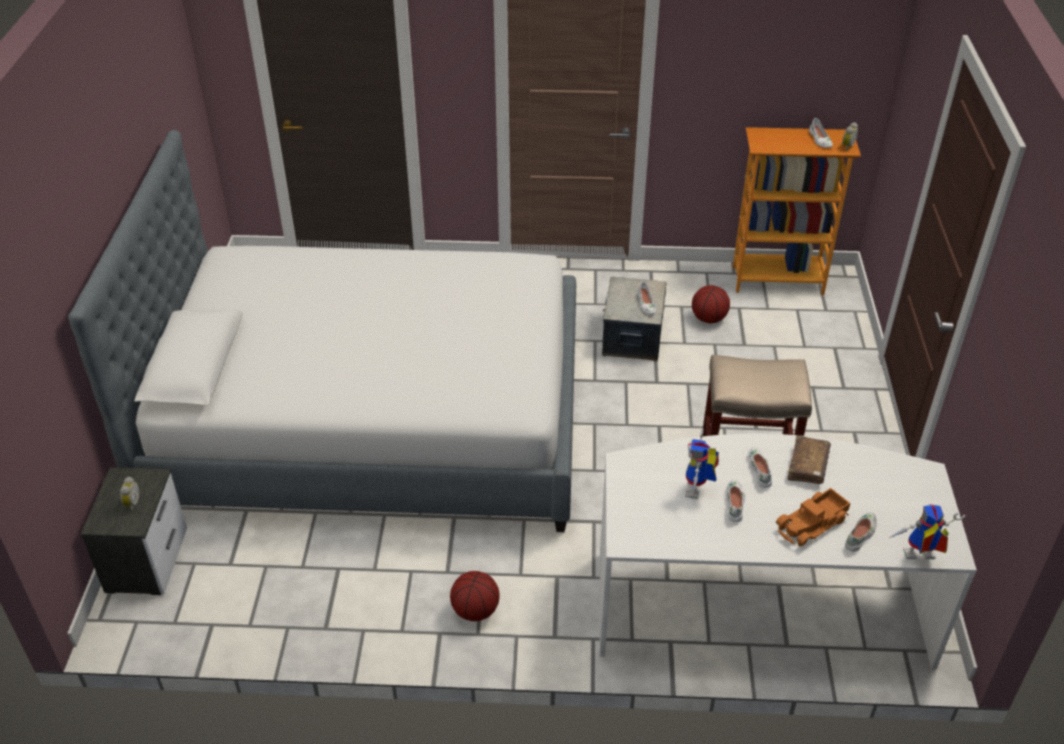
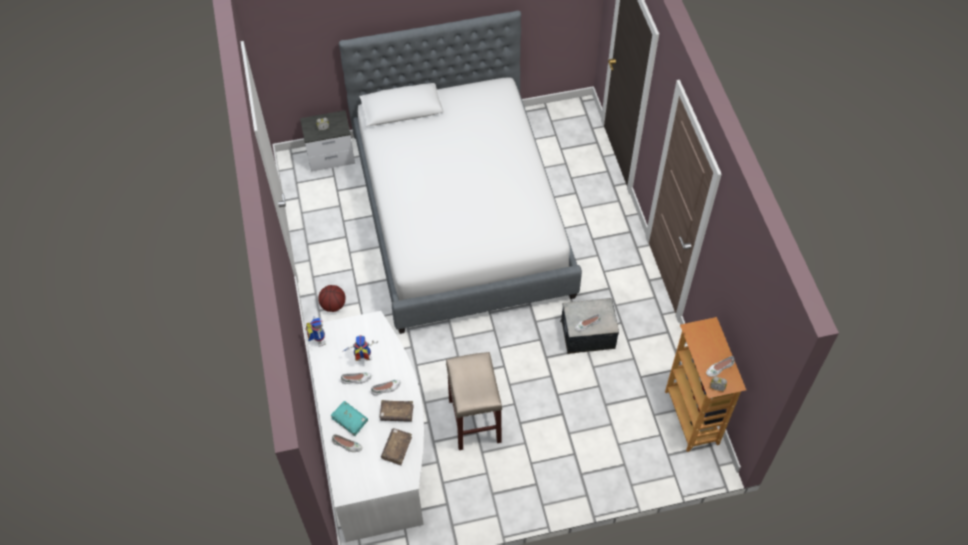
camera: 75 degrees right, 15 degrees up
(709, 318) = (626, 378): basketball -> none
(813, 524) = (350, 420): toy truck -> turquoise book
(871, 476) = (396, 448): none -> brown book
(917, 558) = (336, 475): toy robot -> toy robot (317, 339)

